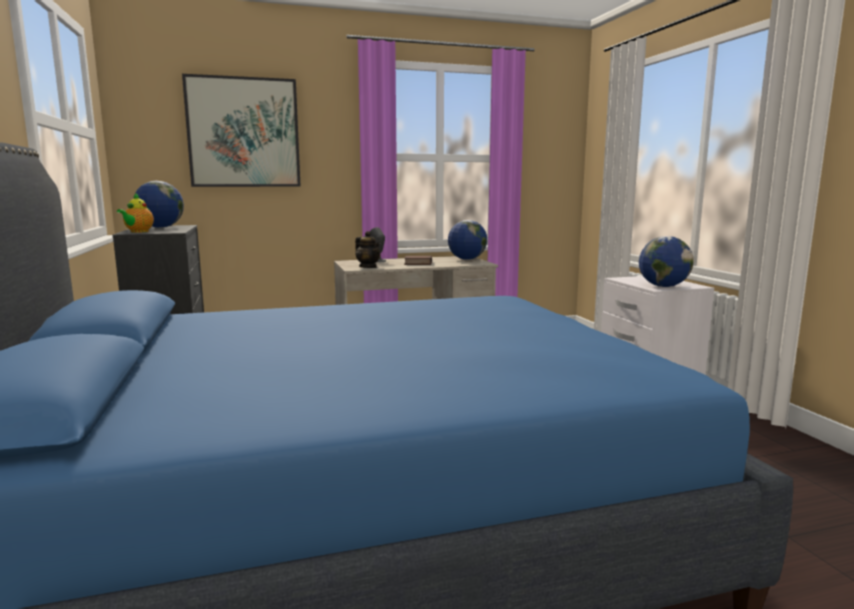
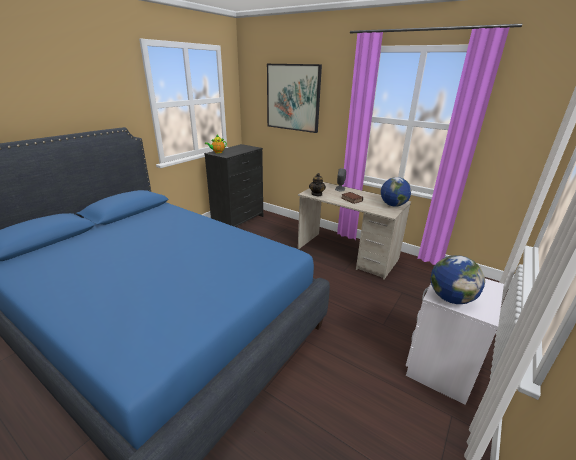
camera: 50 degrees right, 15 degrees up
(160, 227) = (239, 148): globe -> none

